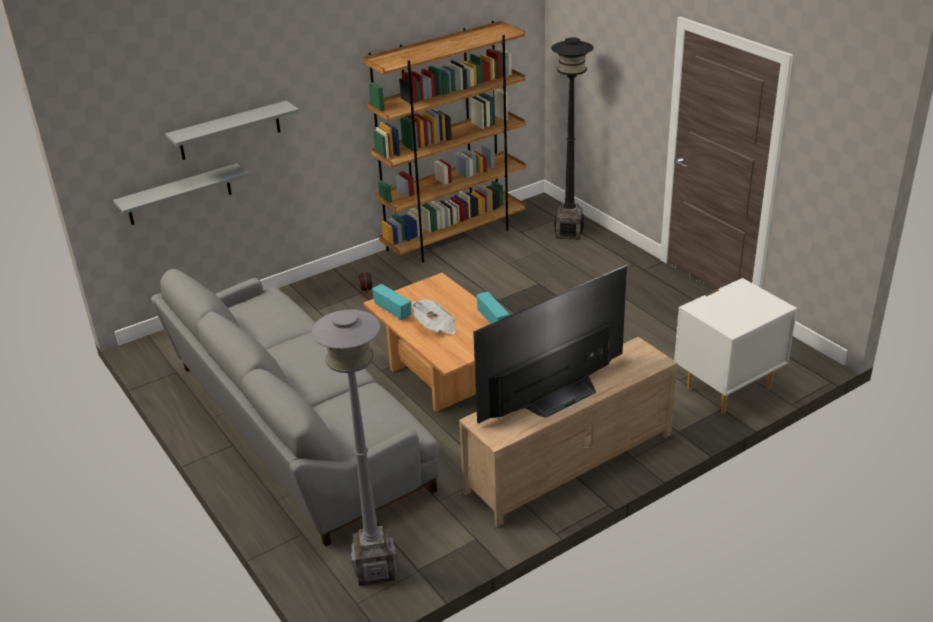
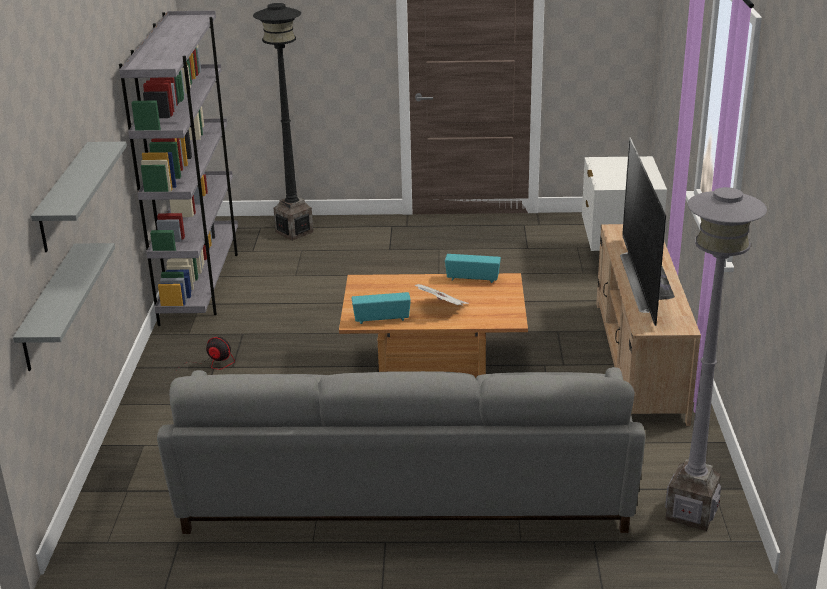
camera: 55 degrees left, 5 degrees down
(455, 237) = (201, 283): brown bookcase -> grey bookcase

